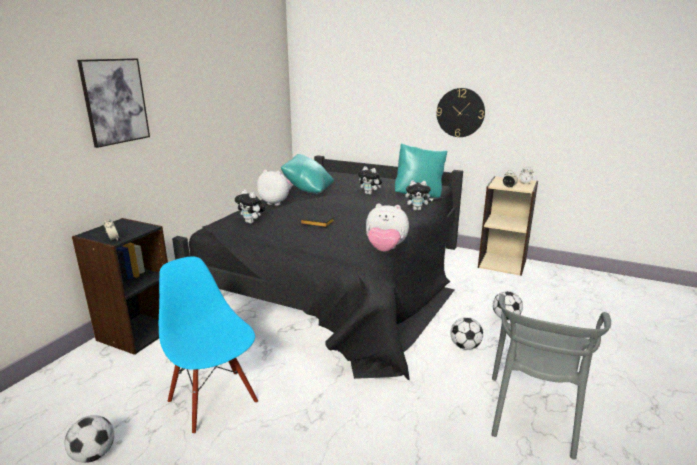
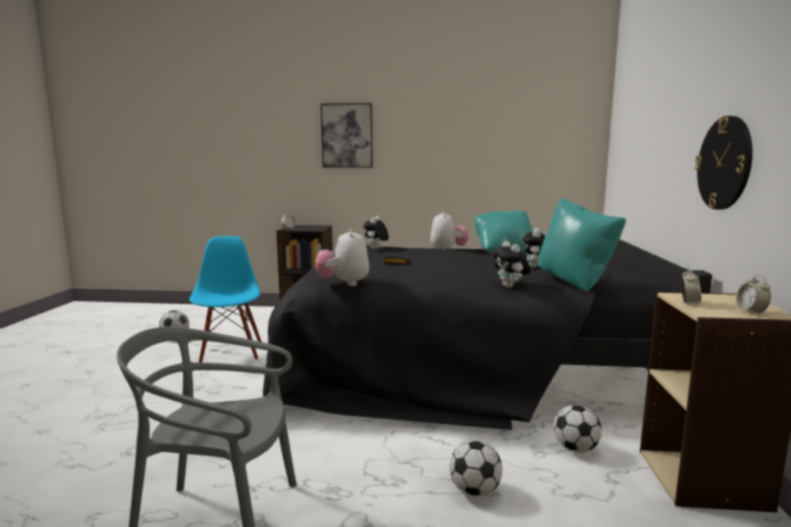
camera: 70 degrees right, 10 degrees down
(214, 400) = (230, 353): blue chair -> blue chair turned 45 degrees counterclockwise
(465, 346) = (364, 457): football -> football (575, 449)

